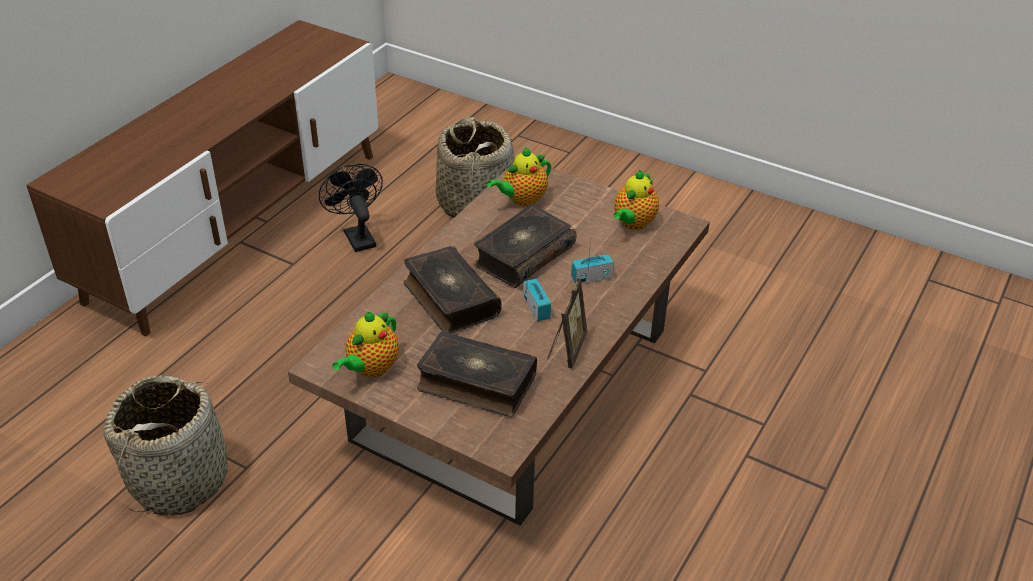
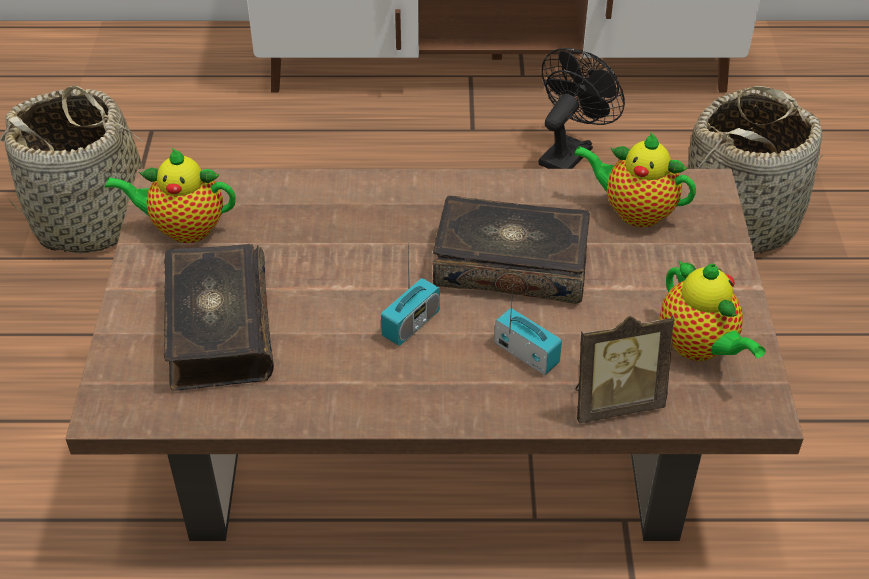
camera: 60 degrees right, 5 degrees up
(449, 299) = (361, 236): book -> none
(566, 349) = (347, 390): picture frame -> picture frame (614, 402)
(633, 223) = (699, 347): teapot -> teapot turned 120 degrees counterclockwise

